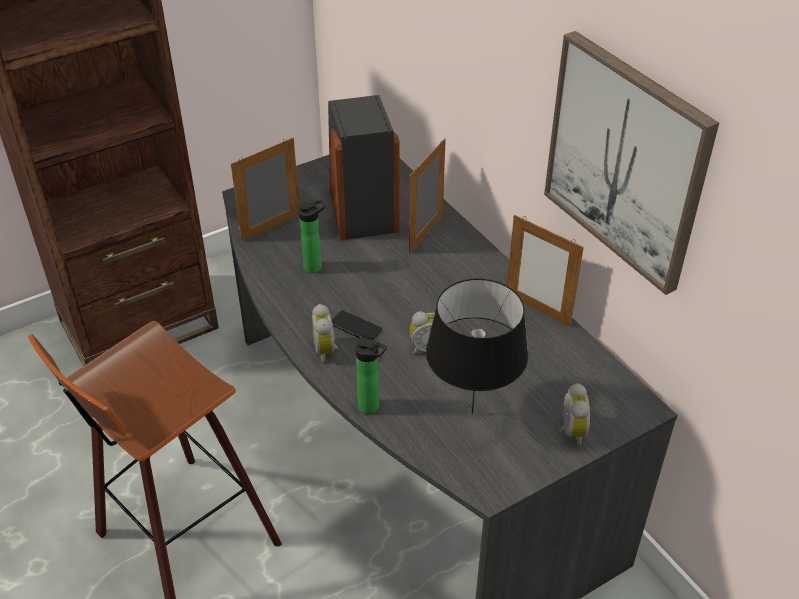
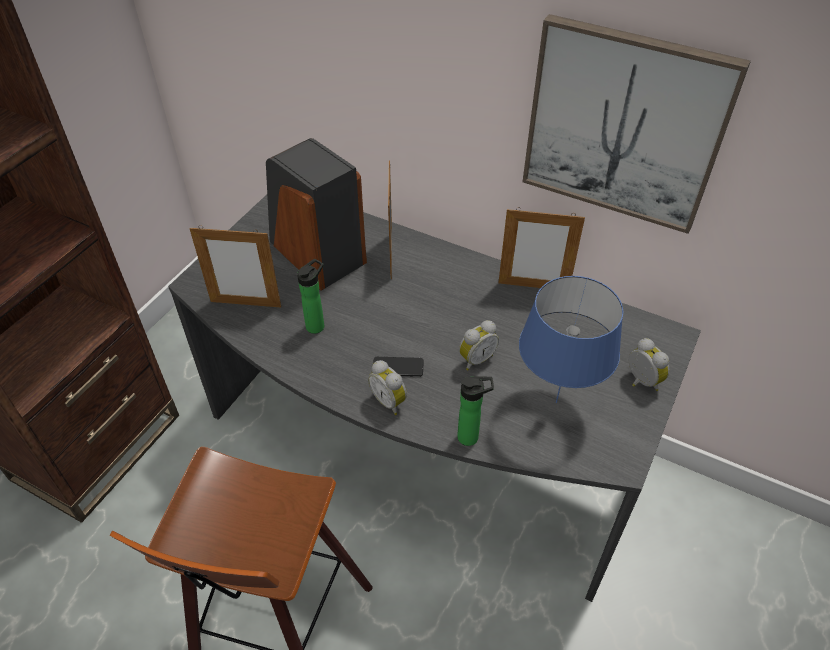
camera: 30 degrees left, 5 degrees up
(271, 228) = (246, 304): picture frame -> picture frame turned 105 degrees counterclockwise
(473, 414) = (557, 402): black table lamp -> blue table lamp

